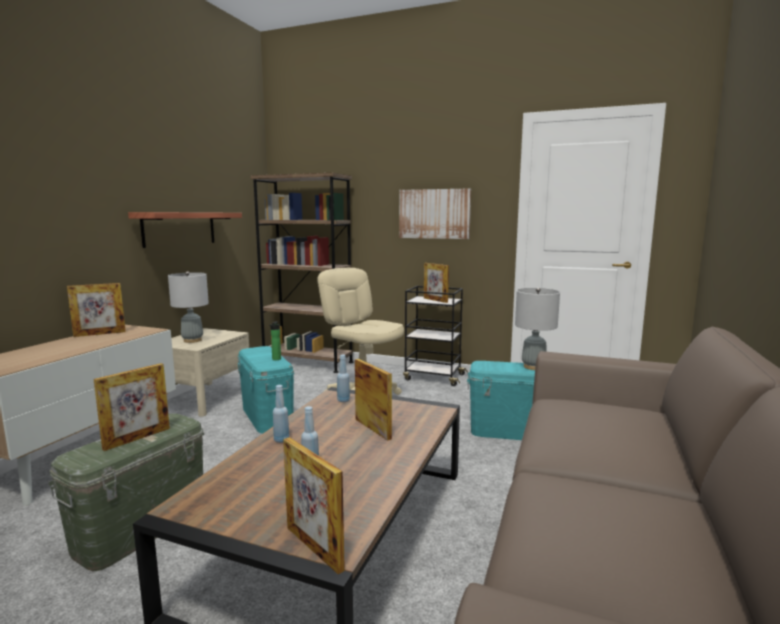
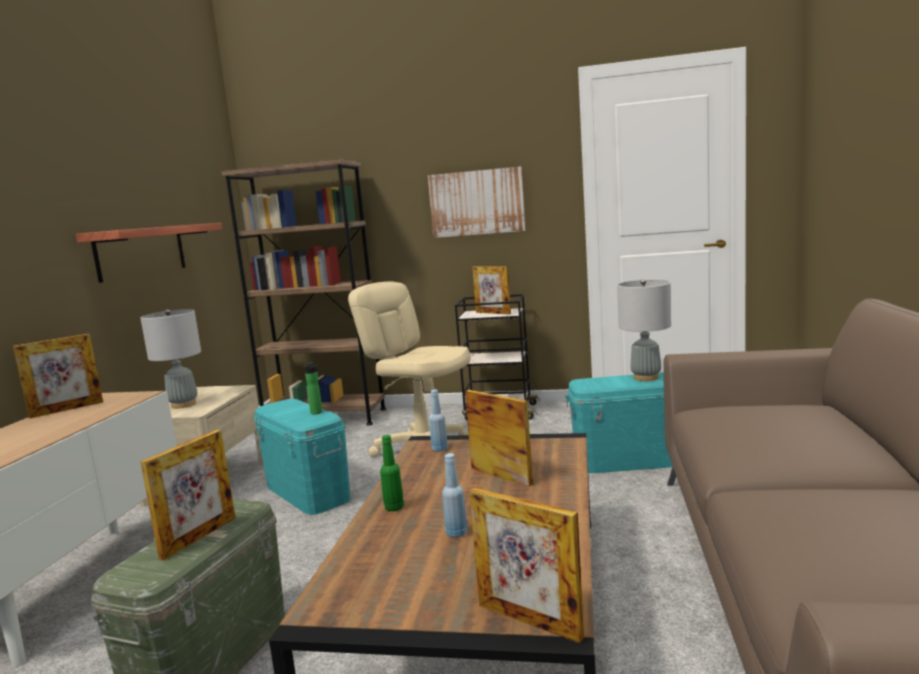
camera: 10 degrees left, 0 degrees up
(281, 440) = (394, 507): blue bottle -> green bottle

